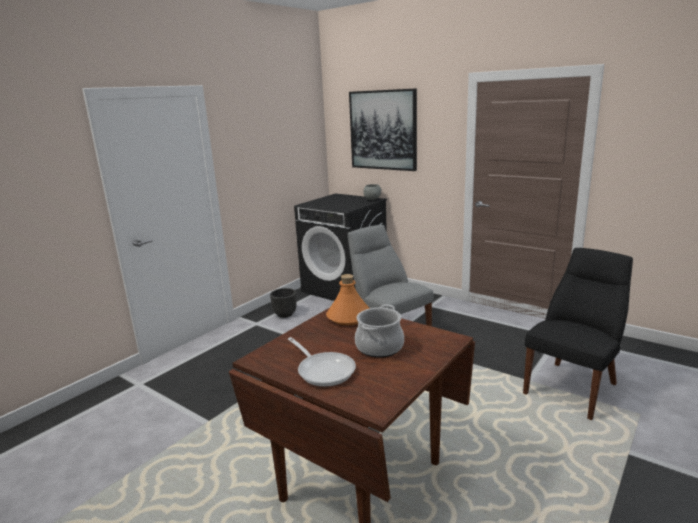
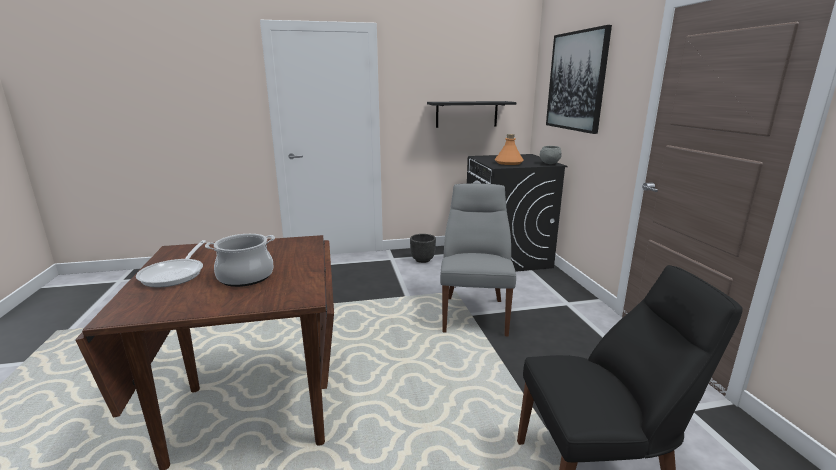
camera: 40 degrees right, 0 degrees up
(283, 166) = (466, 114): none -> black shelf
(349, 317) = (294, 247): orange bottle -> orange bottle (508, 163)

